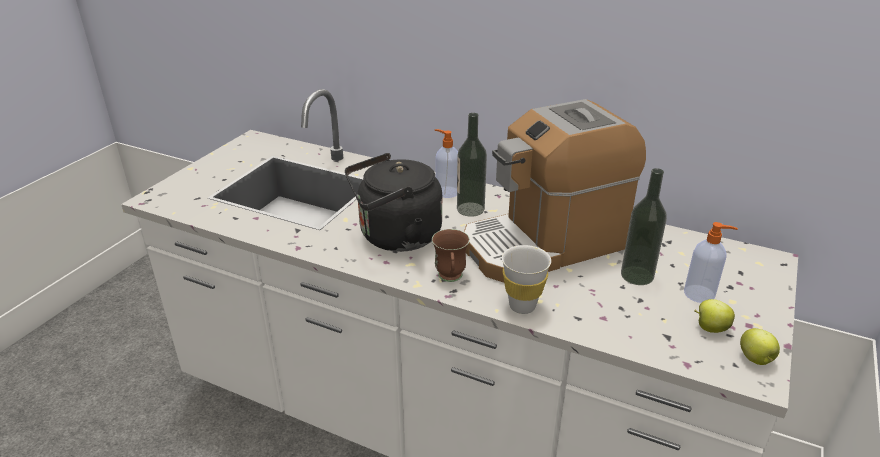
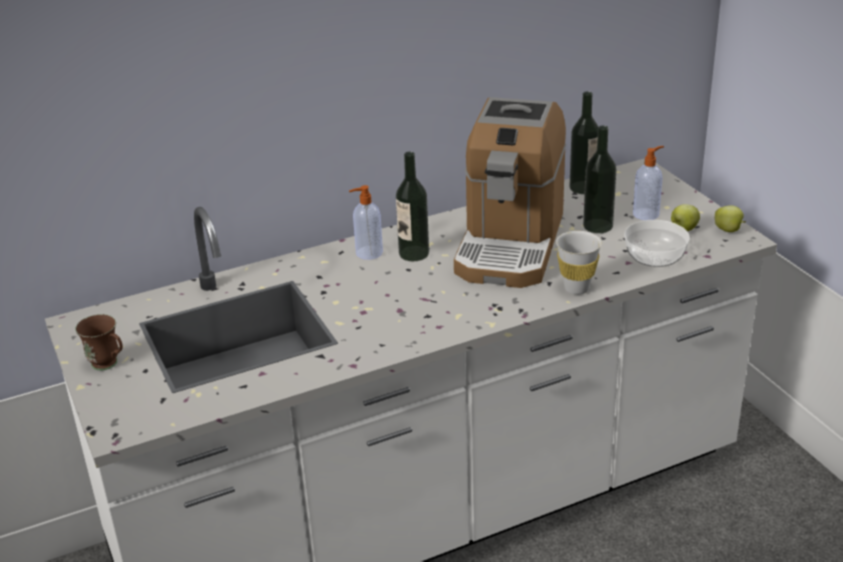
camera: 50 degrees left, 0 degrees up
(395, 237) = (407, 307): black kettle -> none
(450, 279) = (503, 305): brown mug -> brown mug (109, 365)
(635, 329) = (654, 256): none -> bowl
(685, 242) = (583, 187): none -> bottle

